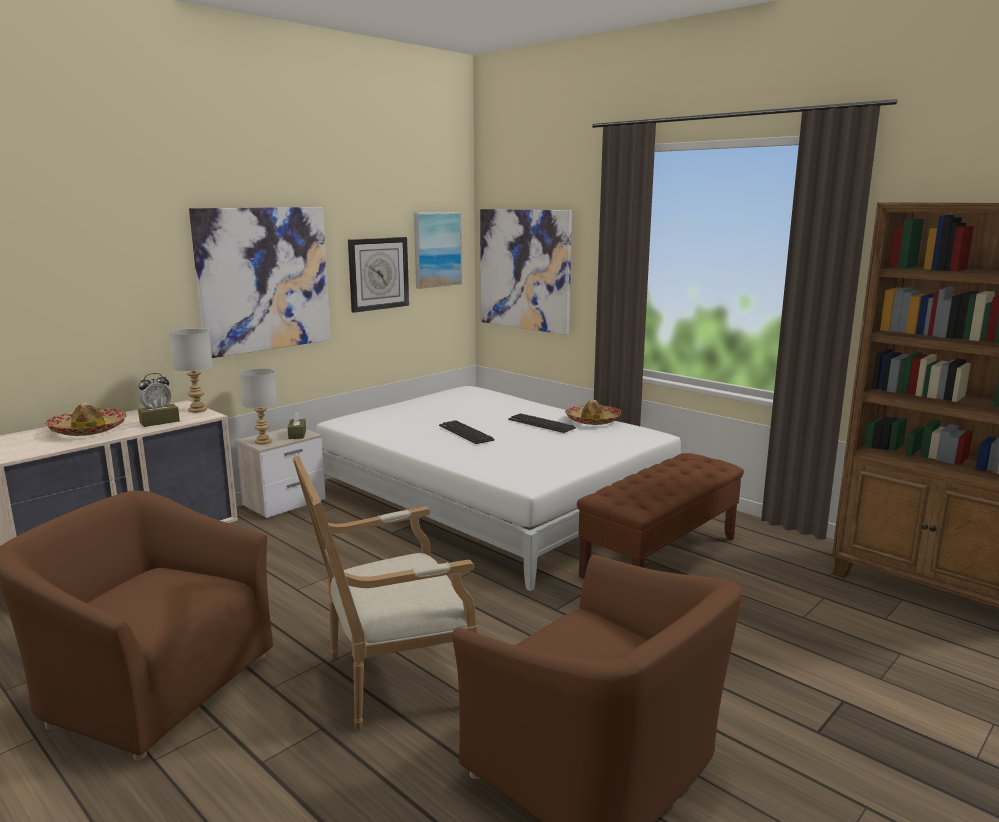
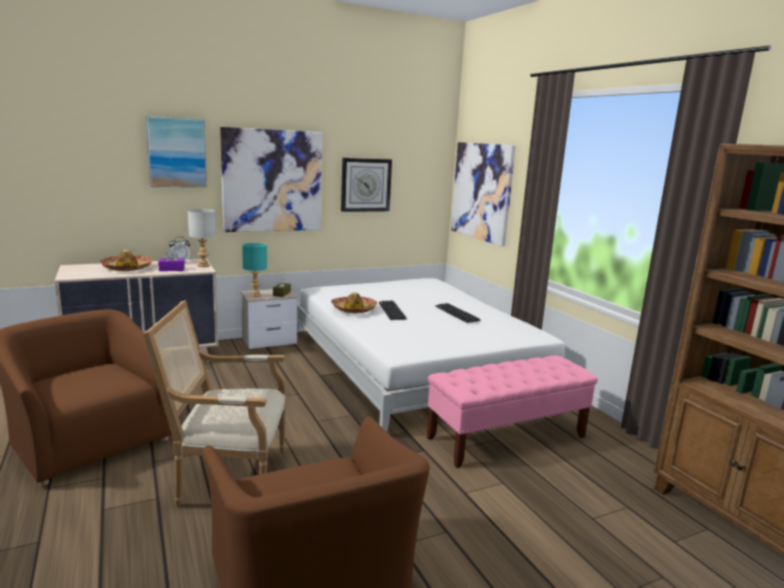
camera: 20 degrees right, 0 degrees up
(159, 422) = (172, 269): brown tissue box -> purple tissue box
(262, 442) = (255, 295): grey table lamp -> turquoise table lamp
(437, 249) = (418, 171): picture -> picture (177, 152)
(592, 420) = (501, 317): hat -> hat (354, 309)
(660, 556) = (507, 437): brown bench -> pink bench

